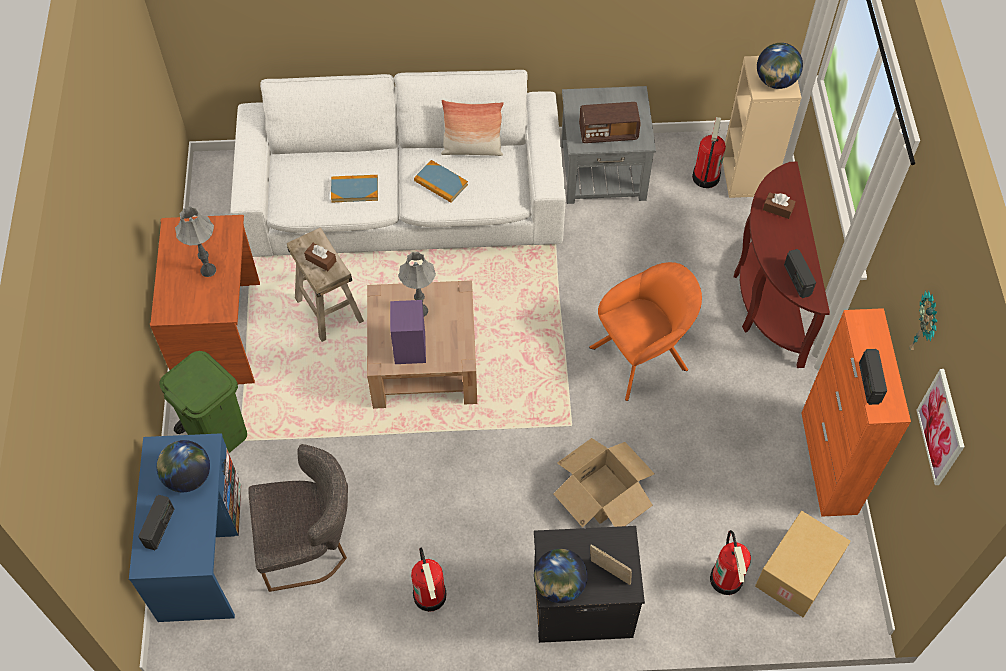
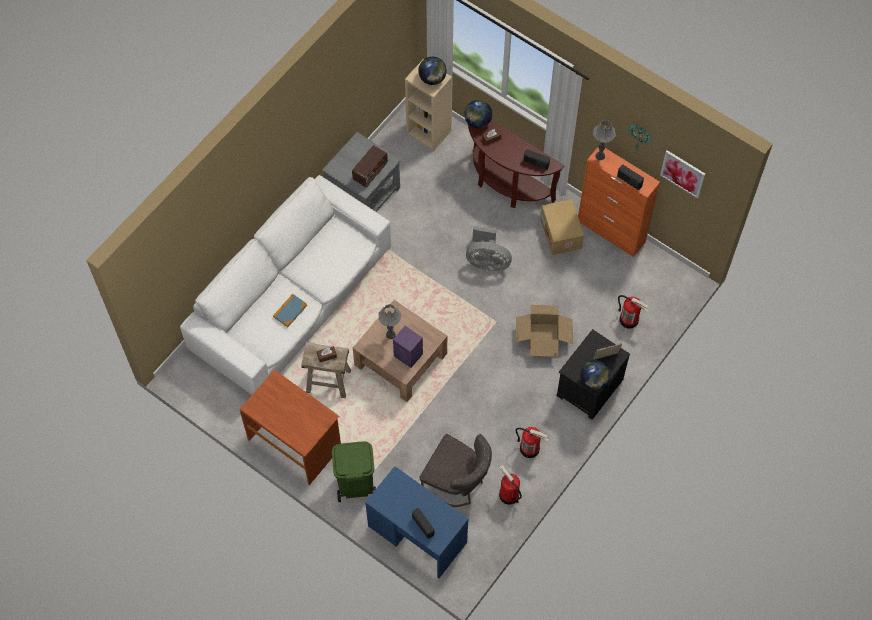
camera: 50 degrees left, 5 degrees up
(188, 477) = (406, 496): globe -> globe (477, 121)
(208, 270) = (295, 408): grey table lamp -> grey table lamp (600, 156)
(309, 545) = (457, 483): grey chair -> grey chair turned 90 degrees clockwise
(440, 183) = (324, 269): book -> none
(472, 149) = (315, 239): pillow -> none
(643, 356) = (487, 261): orange armchair -> grey fan
(705, 177) = (411, 150): fire extinguisher -> fire extinguisher (508, 495)
(798, 574) = (651, 289): cardboard box -> cardboard box (561, 233)

